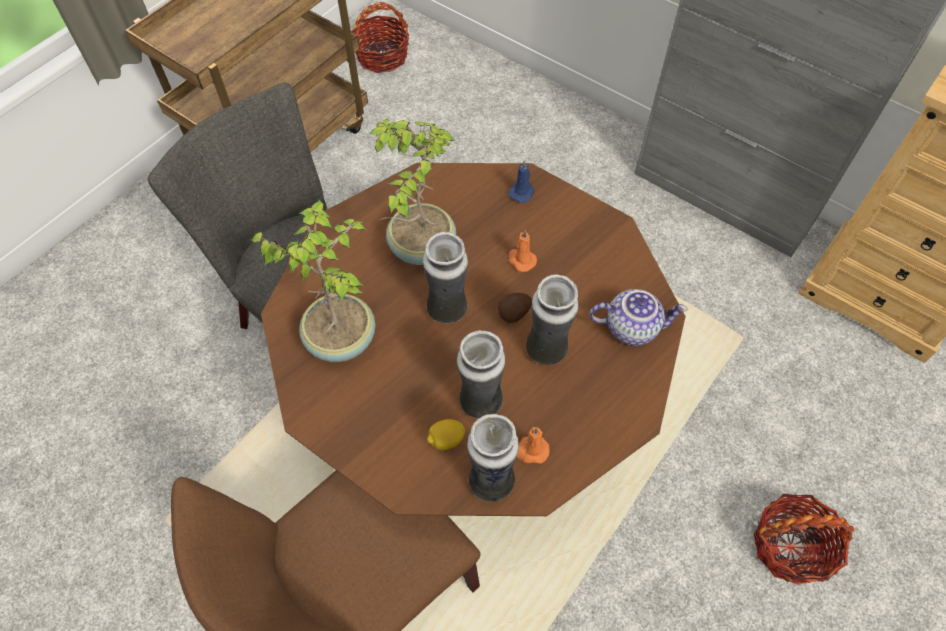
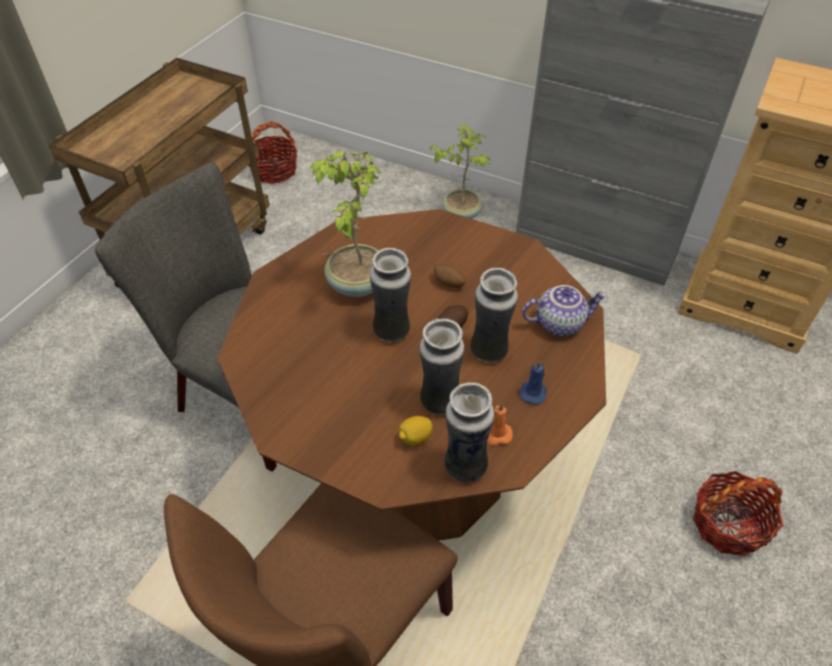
camera: 10 degrees left, 10 degrees down
(341, 337) = (298, 366): potted plant -> potted plant (461, 214)
(521, 260) = (449, 283): orange candle -> potato
(522, 192) = (437, 231): blue candle -> blue candle (533, 392)

